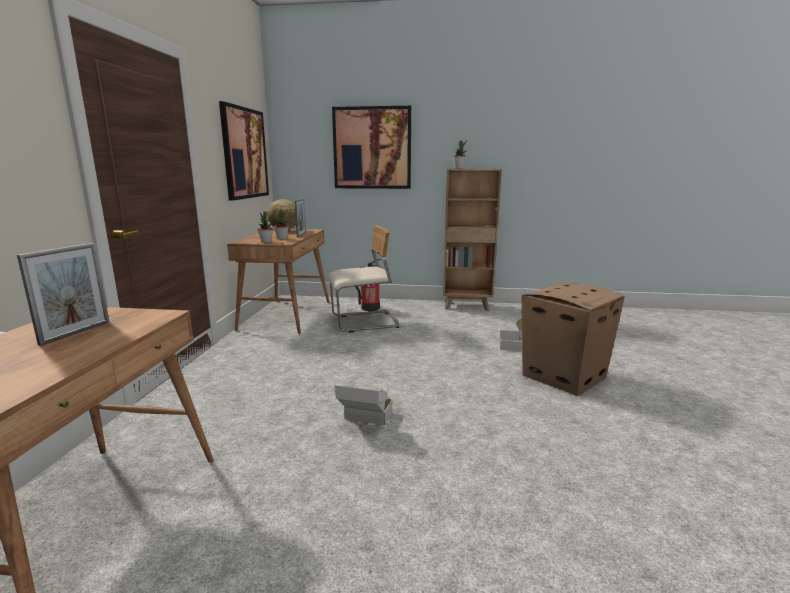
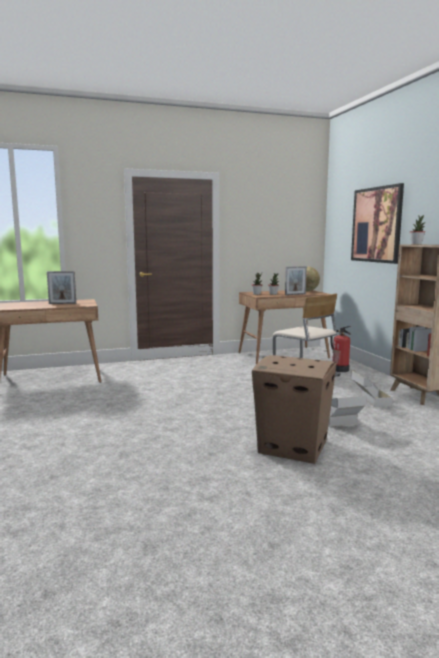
camera: 65 degrees right, 5 degrees down
(244, 153) = (281, 231): picture -> none
(365, 421) = (157, 399): cardboard box -> cardboard box (369, 402)

